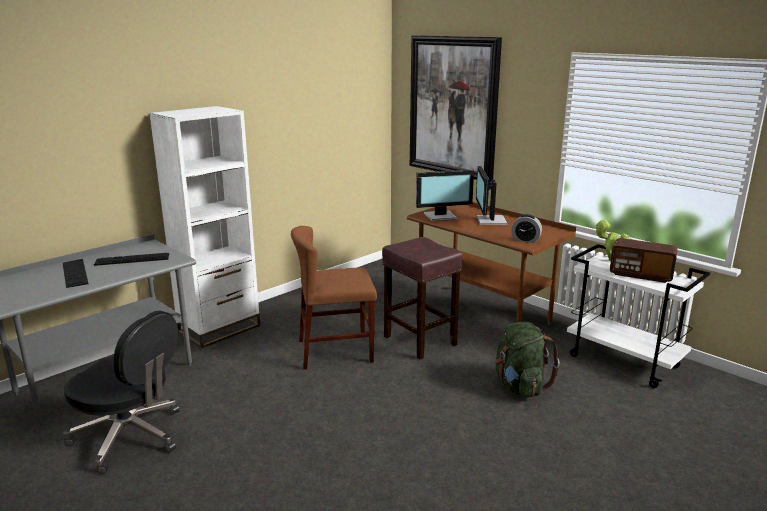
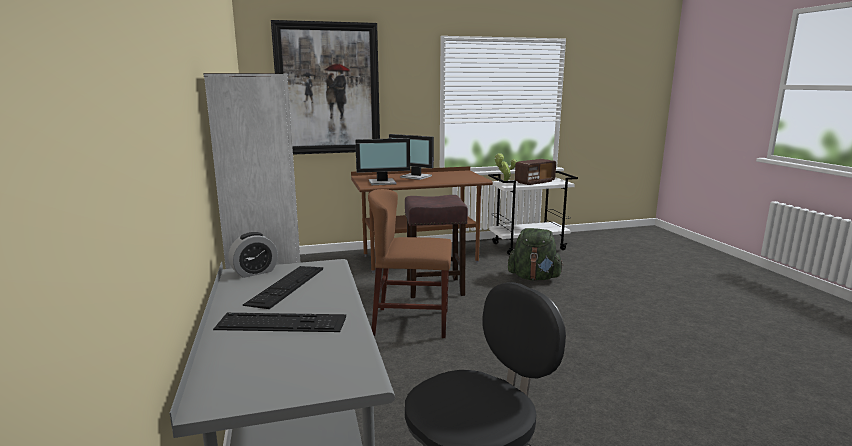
camera: 60 degrees left, 5 degrees down
(335, 351) = (411, 322): brown chair -> brown chair turned 75 degrees clockwise
(441, 216) = (383, 182): monitor -> monitor turned 60 degrees clockwise
(525, 240) = (470, 178): alarm clock -> alarm clock (255, 272)

